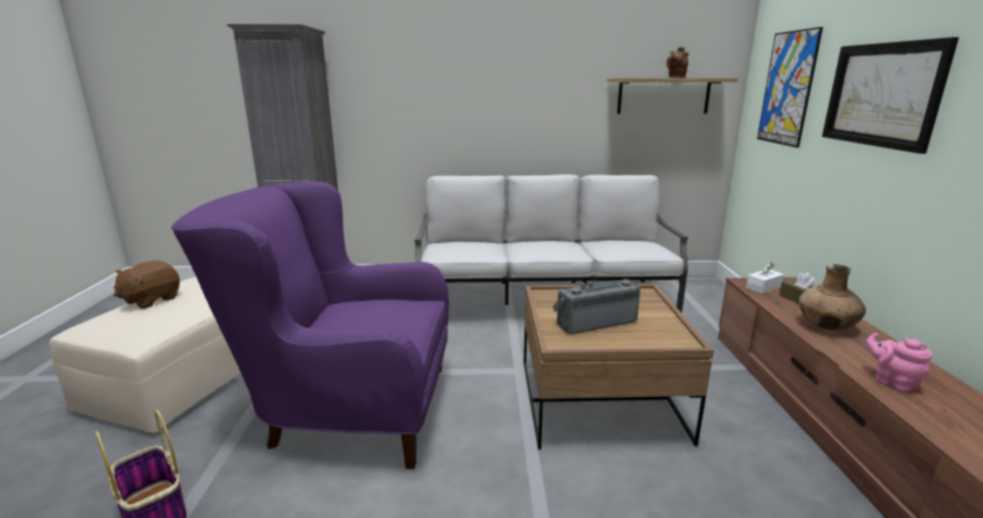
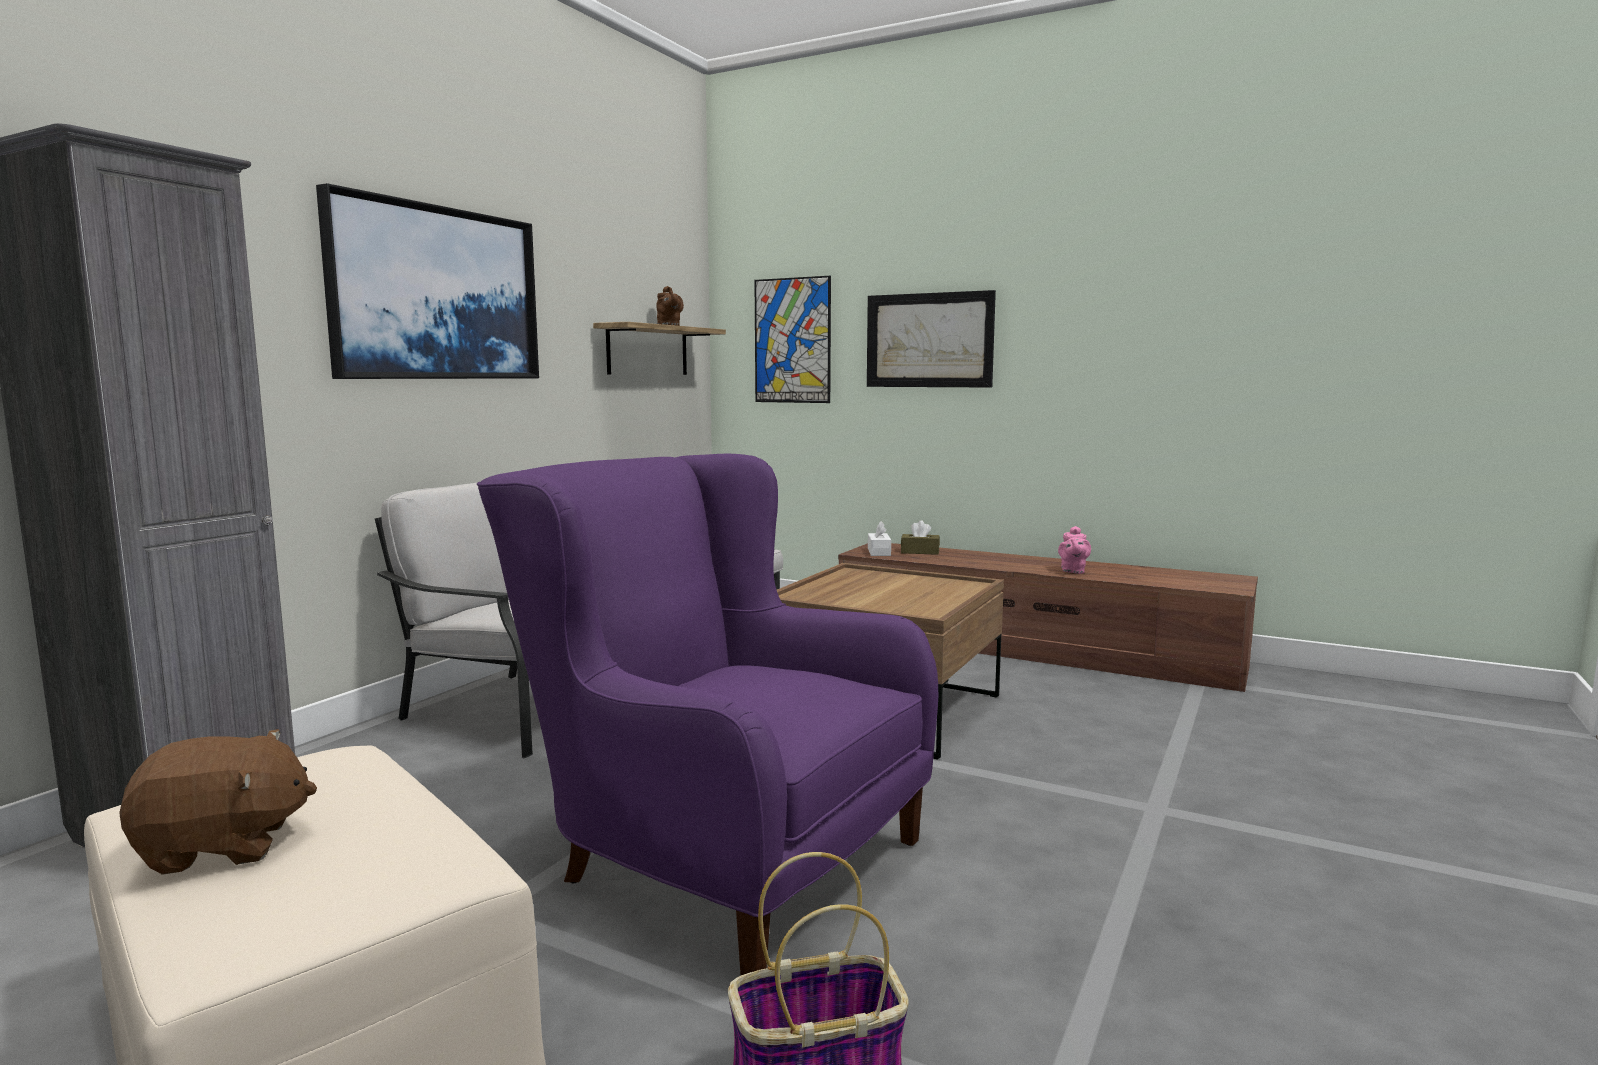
camera: 60 degrees left, 10 degrees down
(151, 300) = (223, 847): brown plush toy -> brown plush toy turned 75 degrees counterclockwise
(345, 410) = (712, 860): purple armchair -> purple armchair turned 90 degrees clockwise
(479, 68) = (436, 294): none -> picture
(594, 321) = (893, 596): radio -> none
(826, 326) = (975, 559): brown vase -> none
(892, 382) = (1073, 571): pink teapot -> pink teapot turned 75 degrees counterclockwise

